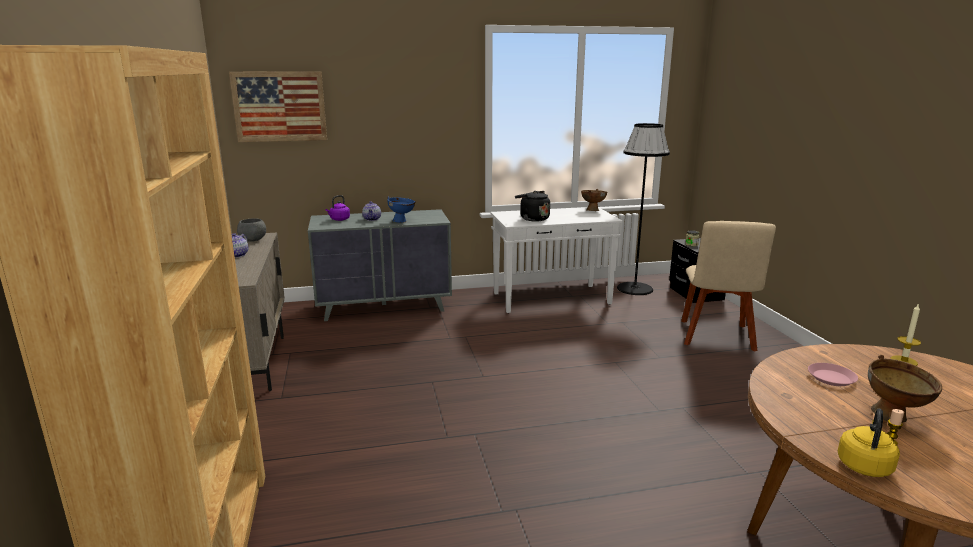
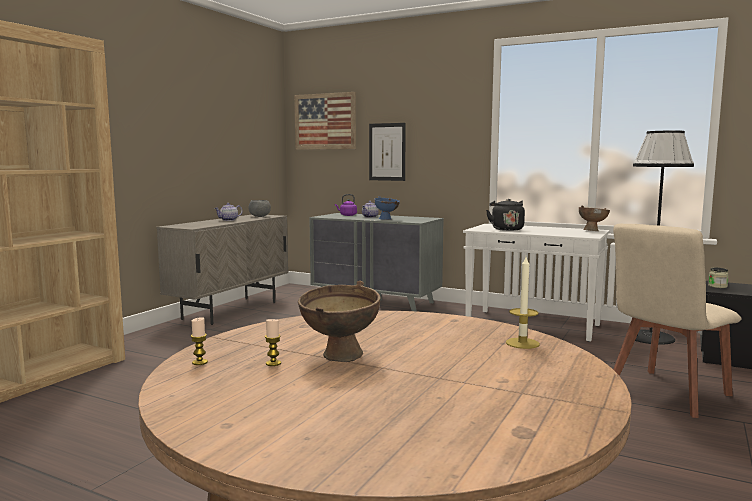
camera: 40 degrees right, 10 degrees down
(368, 142) = (387, 152): none -> picture
(831, 378) = (389, 330): pink plate -> none
(864, 465) = (200, 362): yellow kettle -> candle

